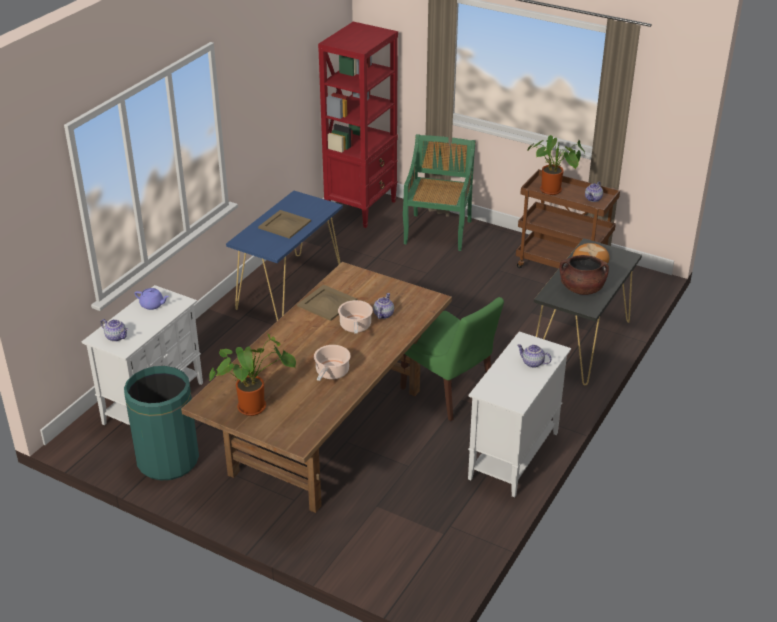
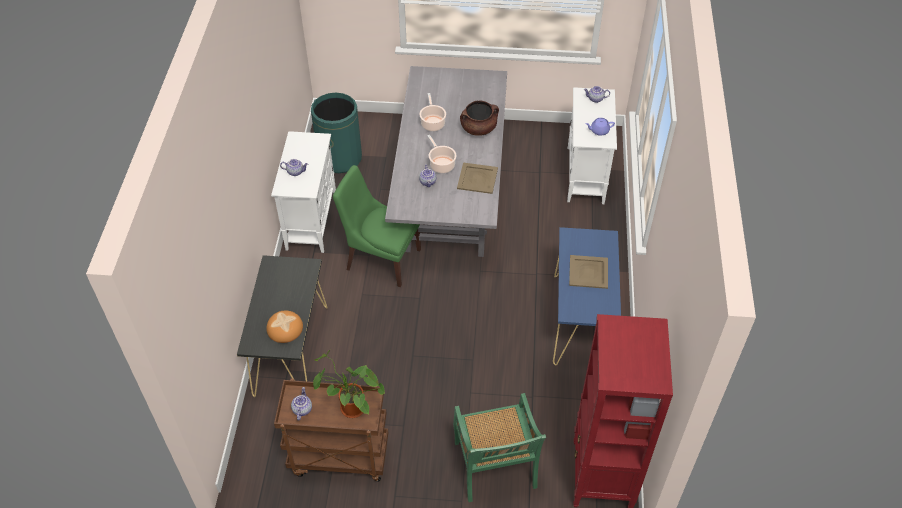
camera: 155 degrees right, 15 degrees up
(167, 460) = (537, 141): green trash can -> green trash can (340, 158)
(254, 406) = (464, 86): potted plant -> none
(328, 430) = (450, 196): brown dining table -> grey dining table
(581, 289) = (283, 285): brown cooking pot -> brown cooking pot (478, 128)

